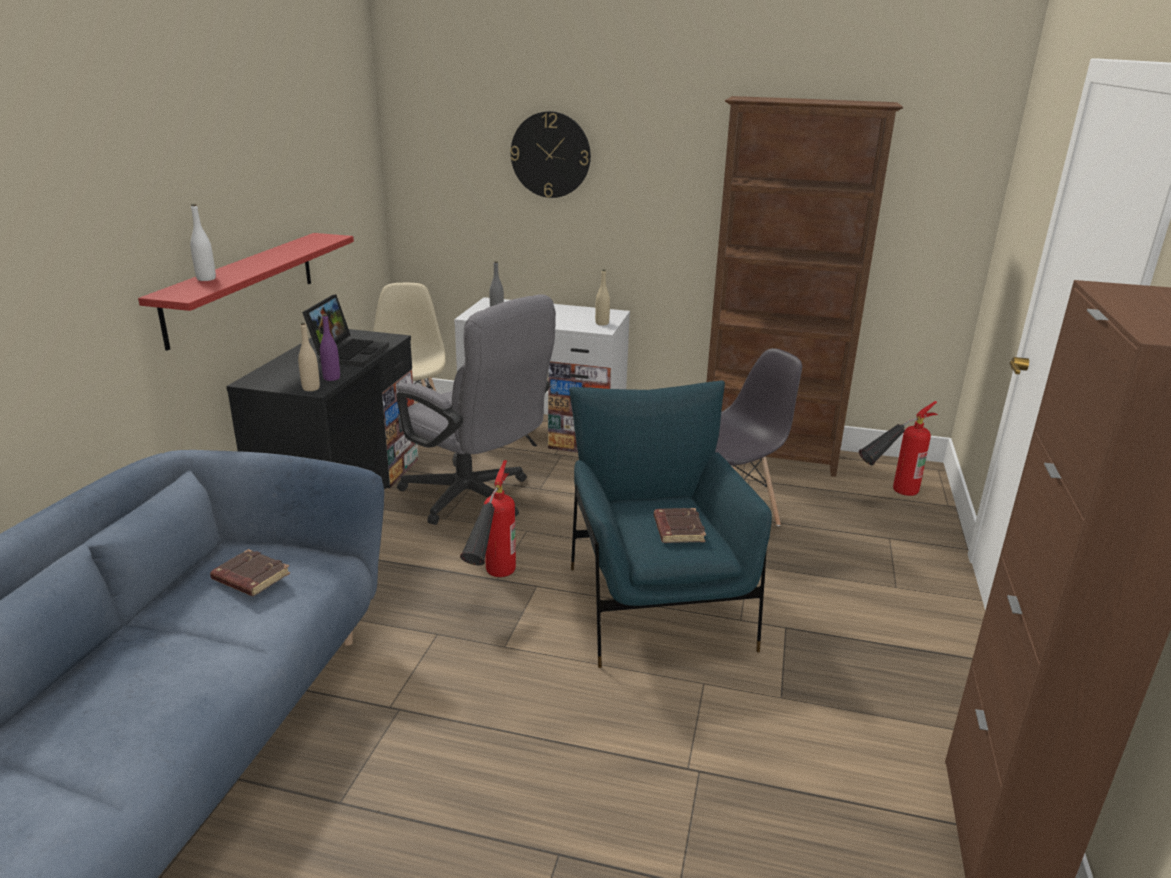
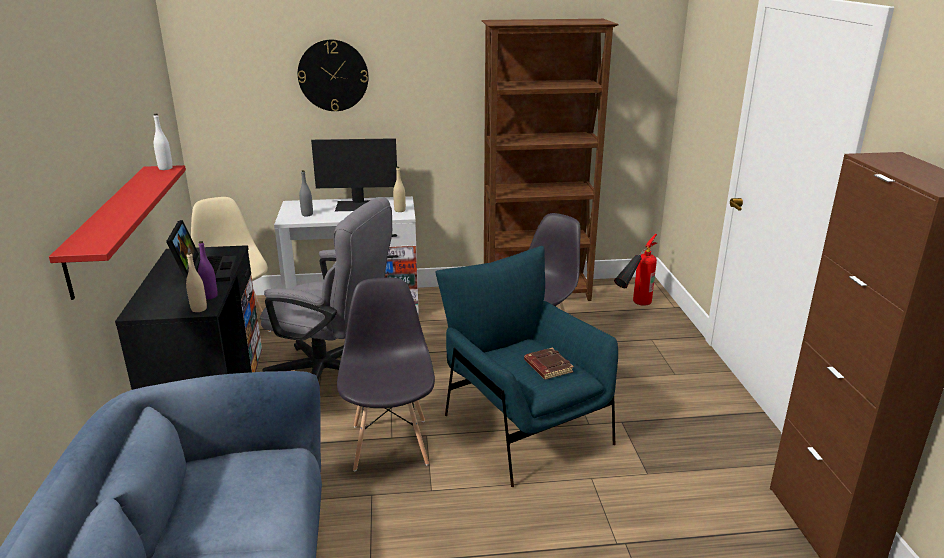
camera: 20 degrees left, 0 degrees up
(206, 279) = (95, 227): white bottle -> white bottle (165, 168)
(250, 578) = (237, 489): brown book -> none
(491, 585) = (390, 443): fire extinguisher -> grey chair
(559, 312) = (358, 206): none -> monitor

